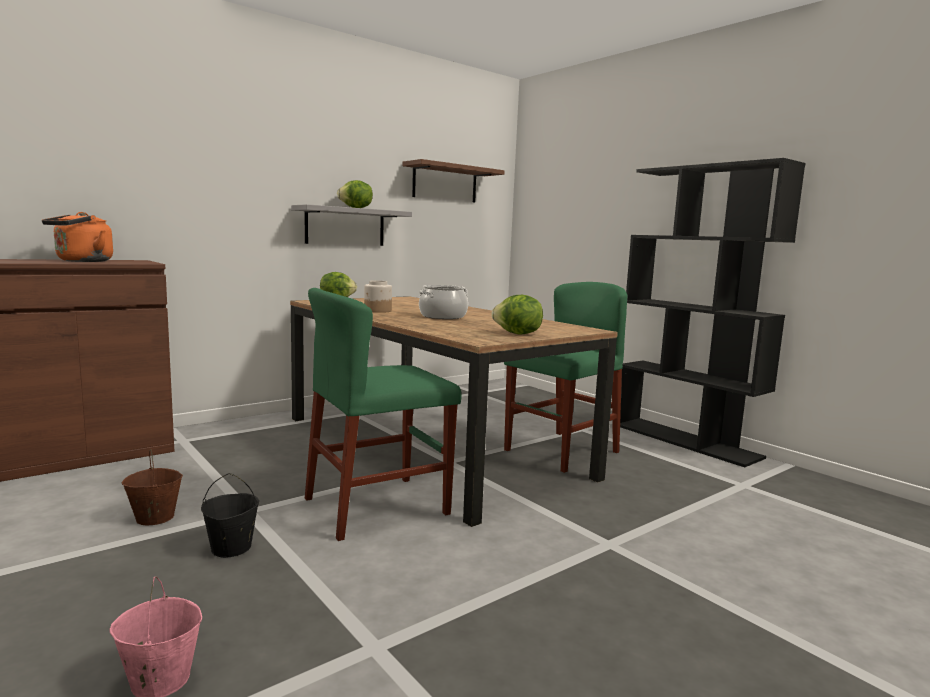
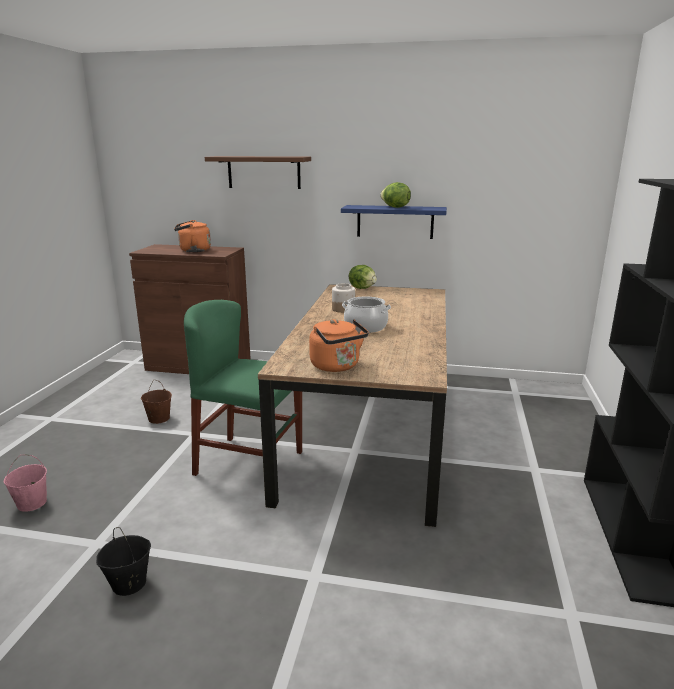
camera: 50 degrees right, 10 degrees up
(231, 548) = (151, 453): black bucket -> black bucket (128, 584)
(345, 226) = (395, 221): grey shelf -> blue shelf
(445, 183) = (512, 174): brown shelf -> brown shelf (264, 172)
(517, 334) = (337, 366): lettuce -> orange kettle
(561, 451) = (461, 482): green chair -> none

